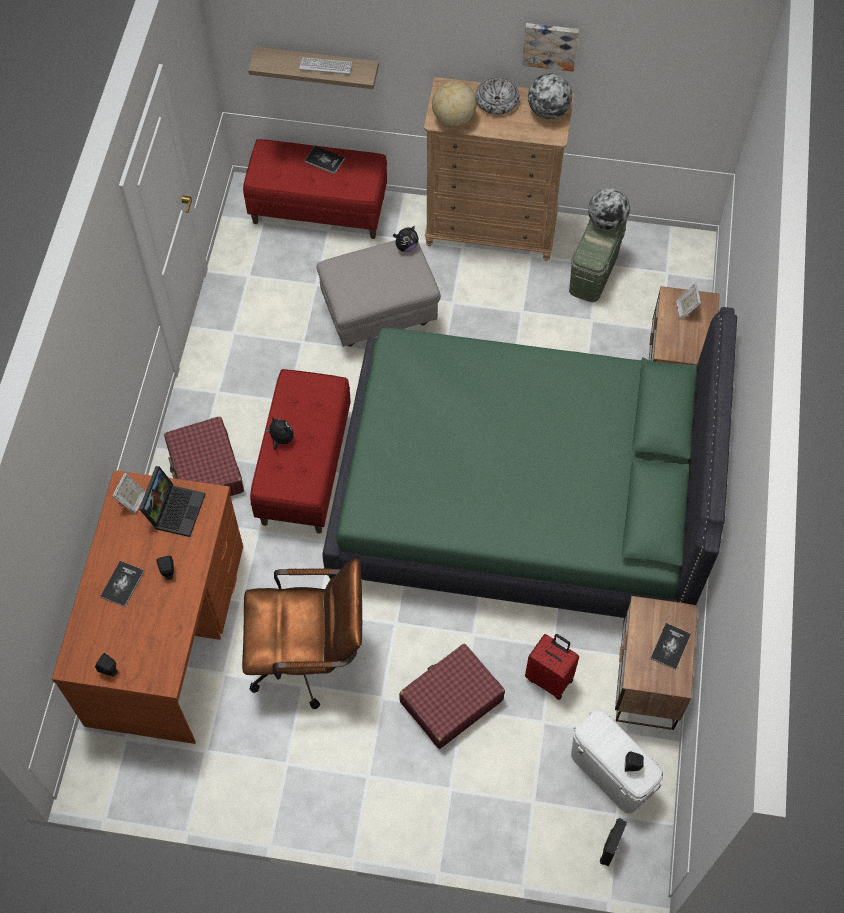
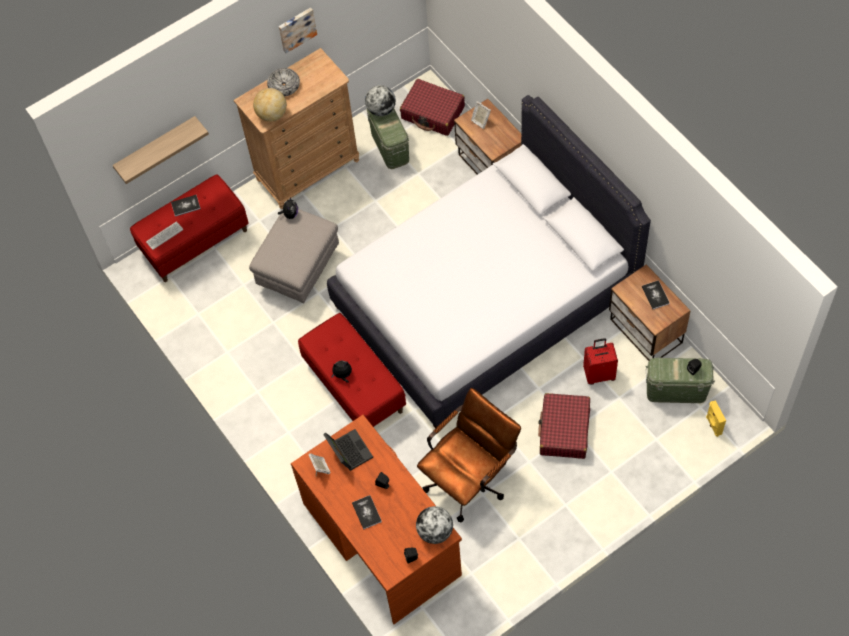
camera: 40 degrees left, 0 degrees up
(205, 469) = (300, 437): red suitcase -> red suitcase (433, 113)
(325, 66) = (168, 143): keyboard -> keyboard (164, 236)
(519, 497) = (484, 299): green bed -> white bed
(548, 111) = (318, 69): globe -> globe (435, 531)
(609, 848) = (713, 425): black speaker -> yellow speaker
(610, 773) = (676, 391): white storage box -> green storage box

